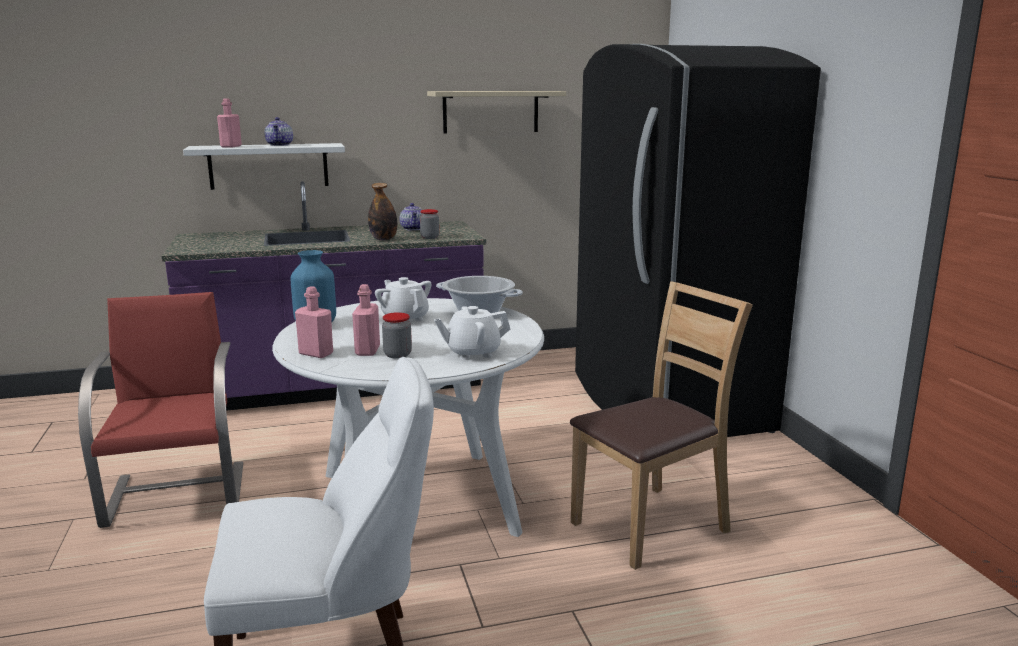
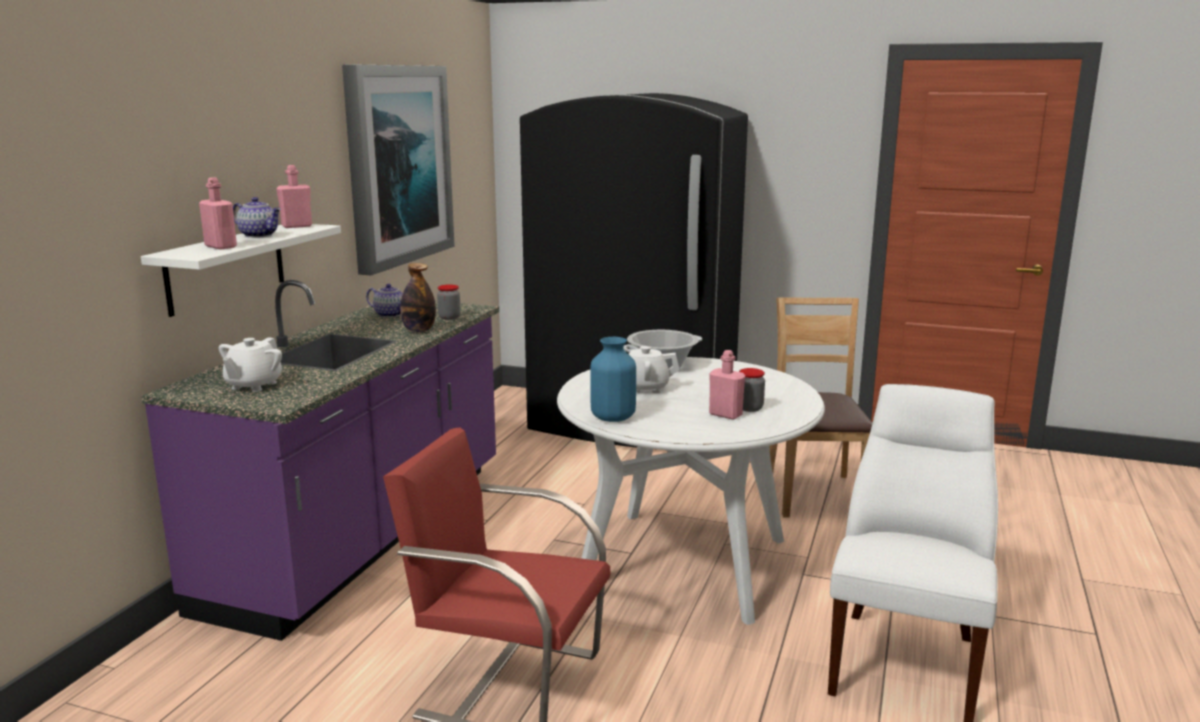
camera: 55 degrees left, 0 degrees up
(316, 354) = (709, 431): pink bottle -> pink bottle (297, 226)
(472, 353) = (775, 388): white teapot -> white teapot (253, 385)
(490, 111) = (398, 165): beige shelf -> picture

